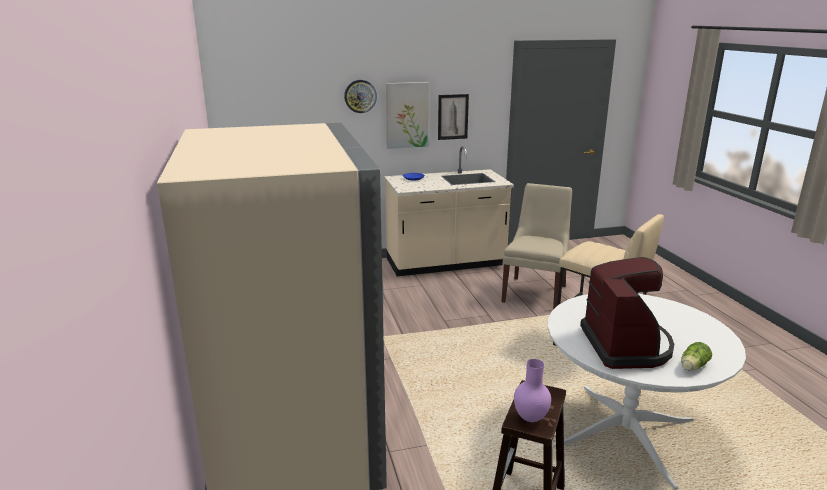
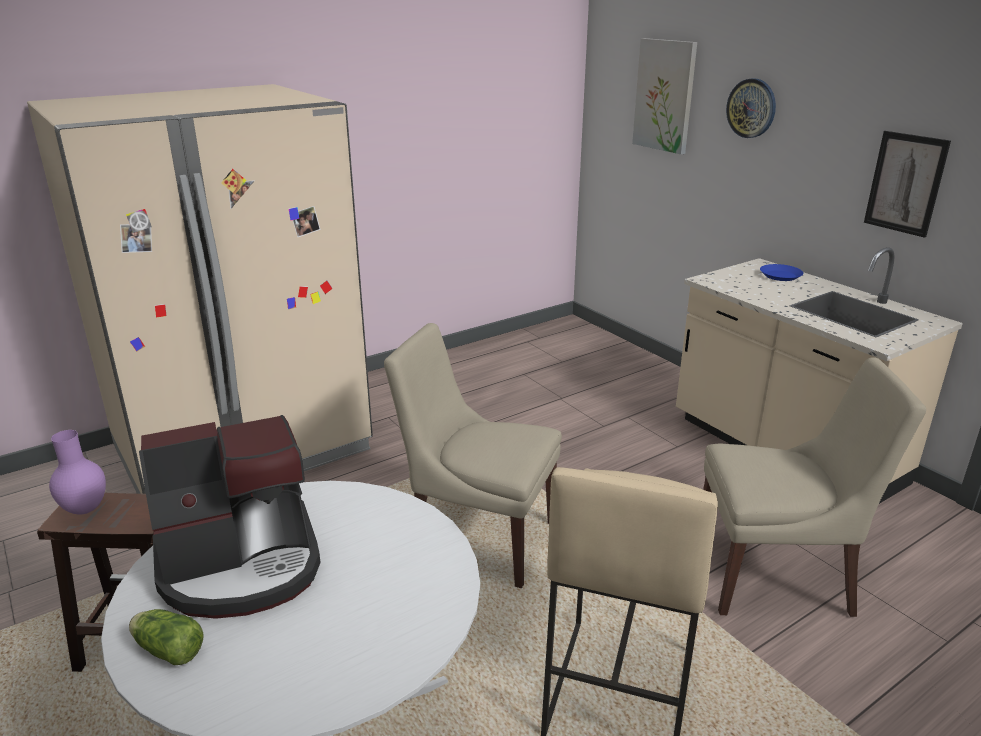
camera: 70 degrees right, 5 degrees up
(407, 115) = (818, 159): picture -> picture (665, 95)
(473, 359) = (477, 538): none -> beige chair

